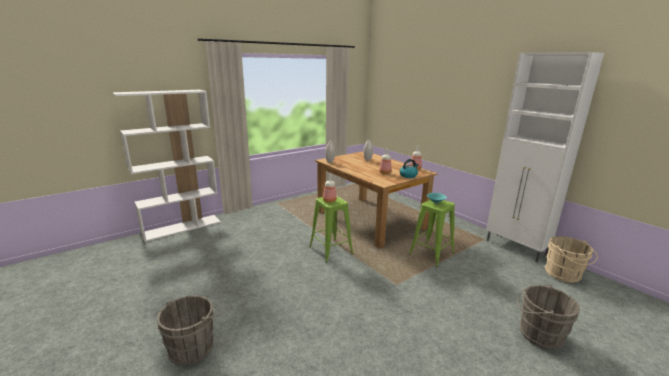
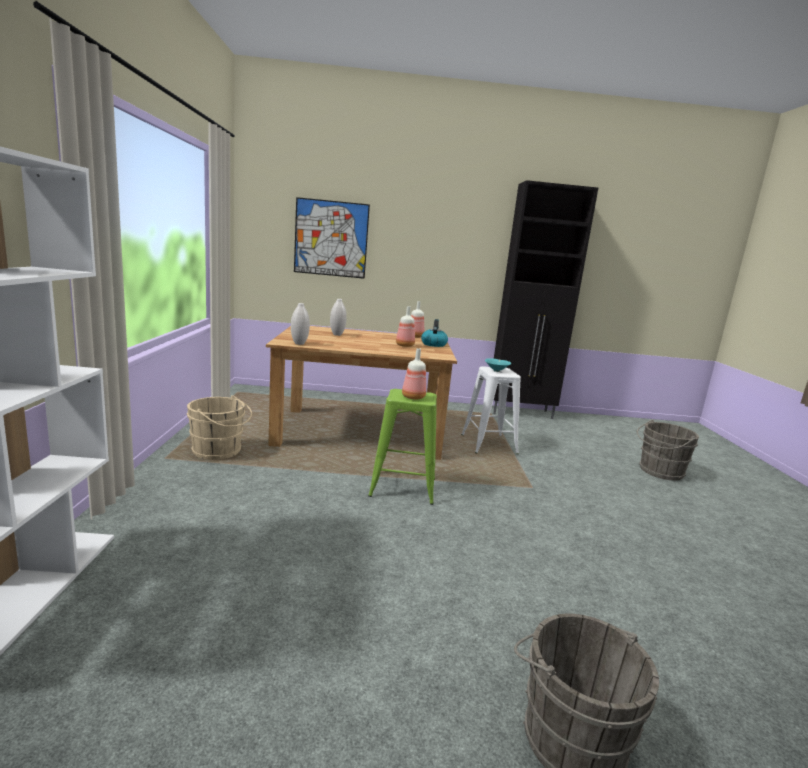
camera: 55 degrees left, 5 degrees down
(407, 100) = (331, 238): none -> picture
(432, 253) = (488, 444): green stool -> white stool
(516, 248) = (521, 412): white cabinet -> black cabinet
(564, 275) = (582, 422): beige bucket -> beige bucket (219, 452)

